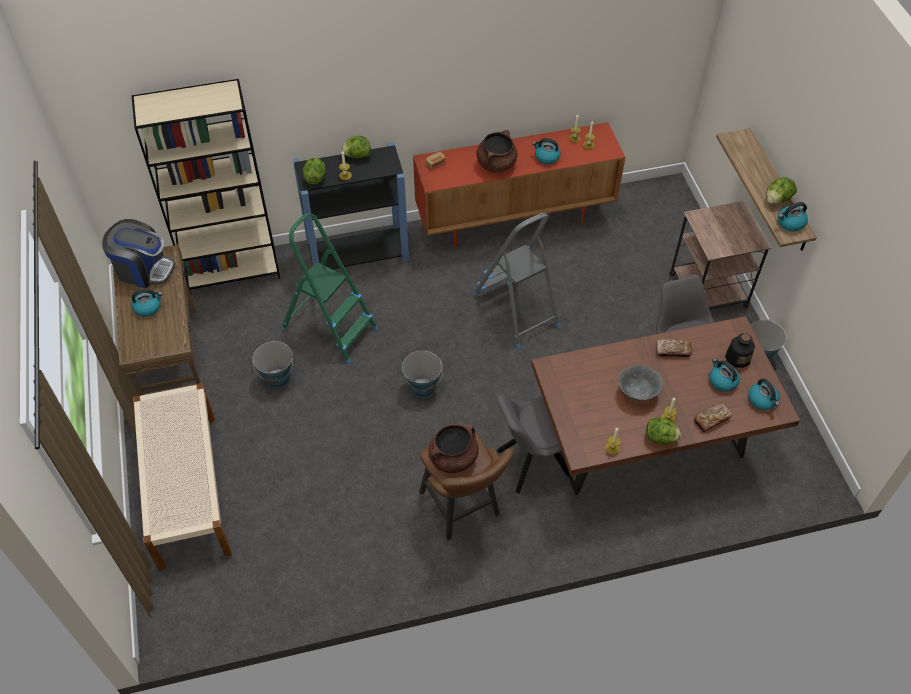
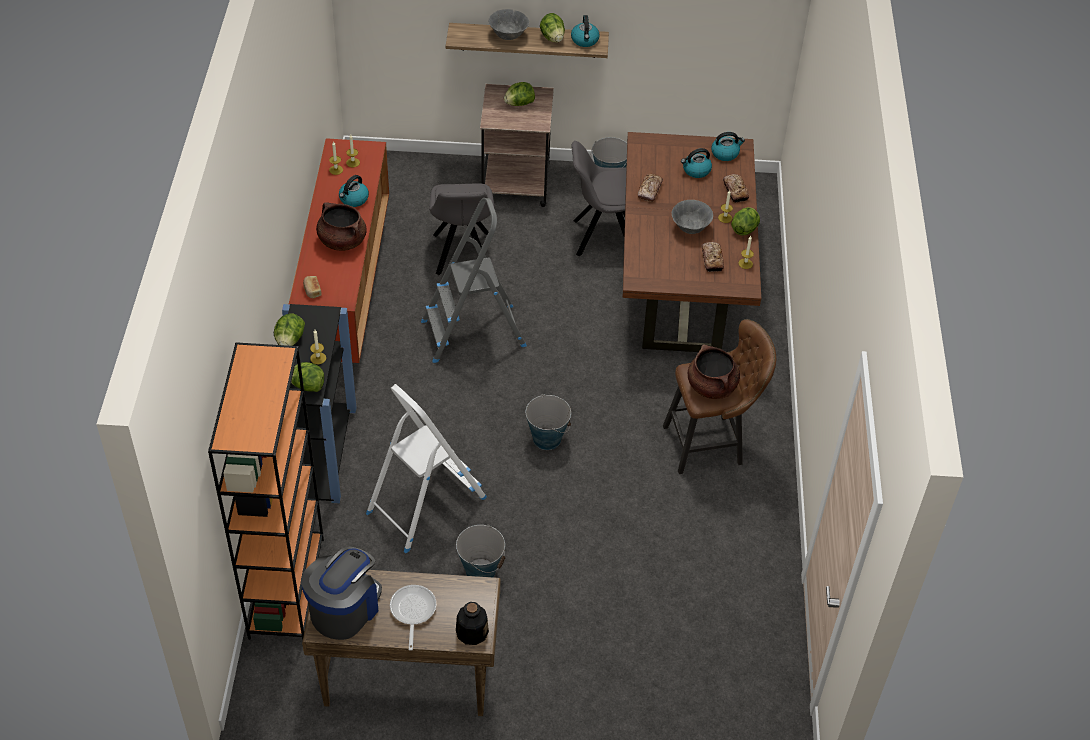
camera: 75 degrees left, 5 degrees down
(148, 307) = (412, 612): kettle -> frying pan
(187, 489) = (608, 688): beige bench -> none
(233, 270) = (286, 587): beige bookcase -> orange bookcase
(330, 328) = (427, 504): green step ladder -> white step ladder
(532, 462) = (673, 374): grey chair -> grey chair (462, 254)
(604, 419) = (712, 259): none -> bread
(732, 229) = (519, 104): none -> lettuce
(737, 357) = (673, 152): bottle -> bottle (471, 631)
(757, 170) = (508, 36): none -> grey bowl

